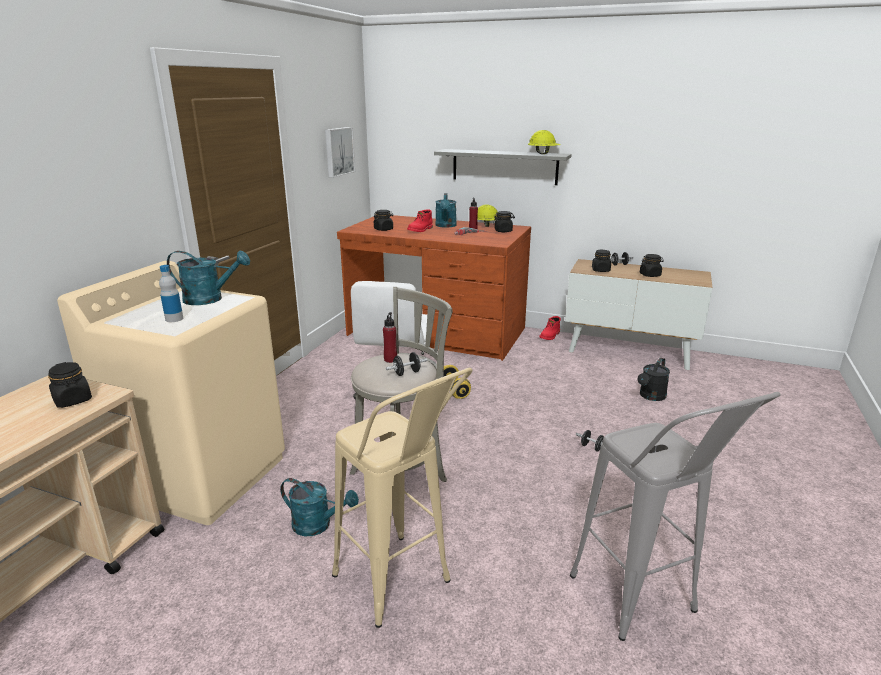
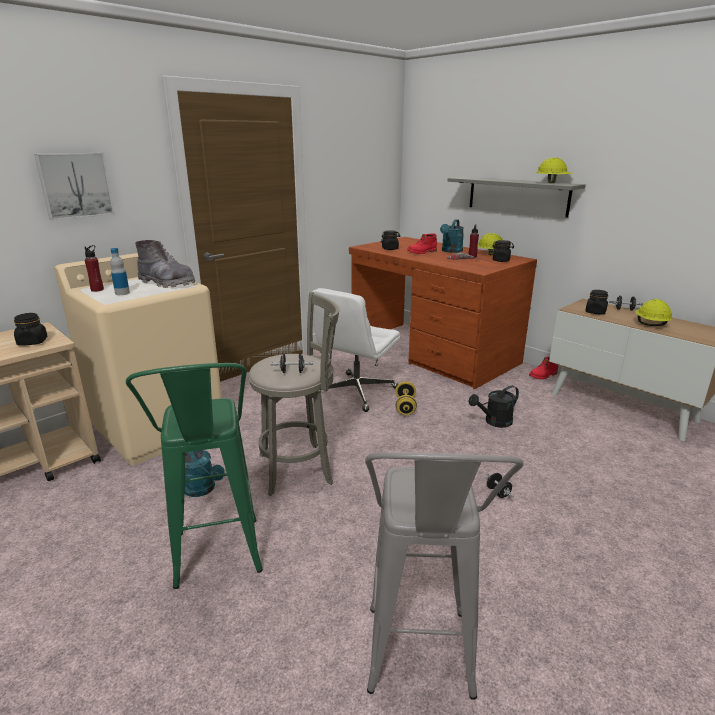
camera: 25 degrees right, 0 degrees up
(210, 299) = (166, 283): turquoise watering can -> grey boot
(338, 151) = (363, 175): picture -> picture (75, 185)
(390, 359) = (293, 358): red bottle -> red bottle (97, 290)
(401, 589) = (218, 564): beige stool -> green stool
(650, 275) = (650, 324): black jar -> yellow hard hat
(651, 397) = (610, 458): black watering can -> black watering can (494, 422)

